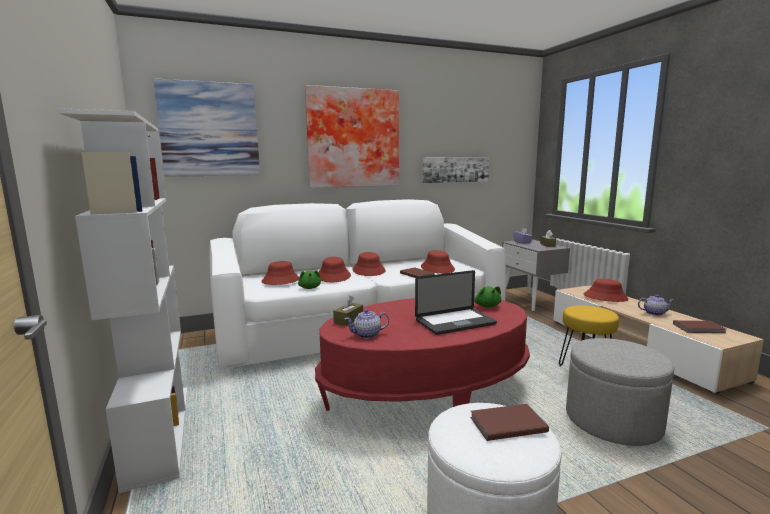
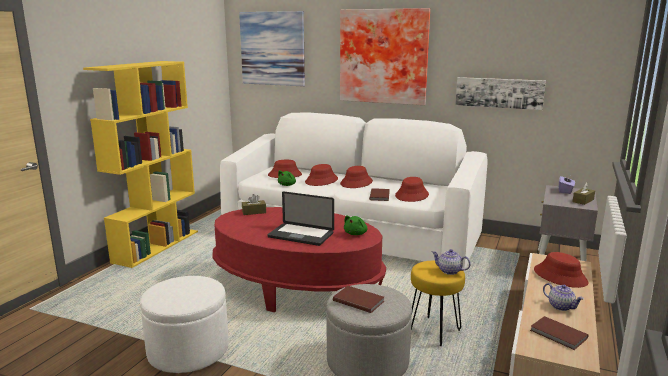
camera: 45 degrees right, 5 degrees up
(158, 431) = (157, 246): white bookcase -> yellow bookcase
(367, 335) = (238, 223): teapot -> teapot (449, 271)
(506, 424) = (195, 291): brown book -> brown book (358, 300)

